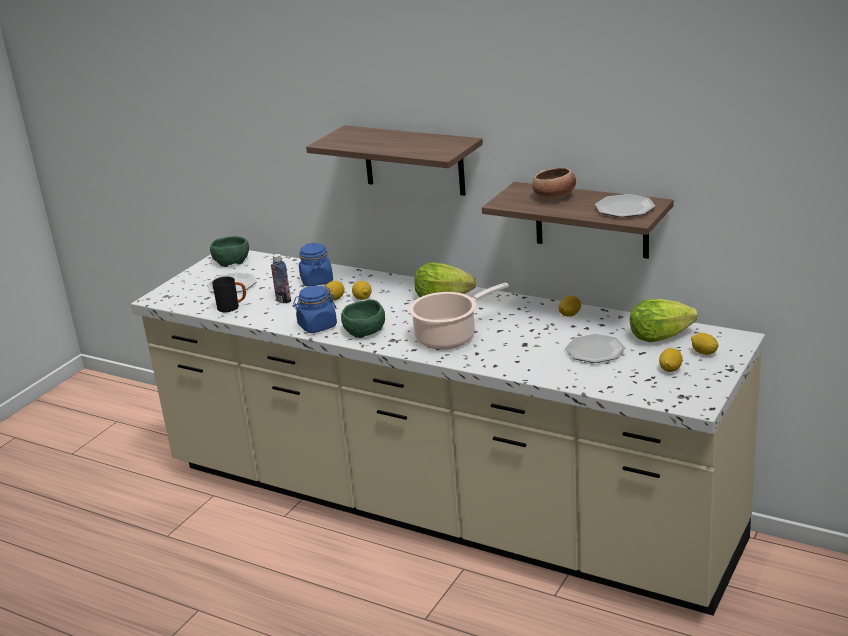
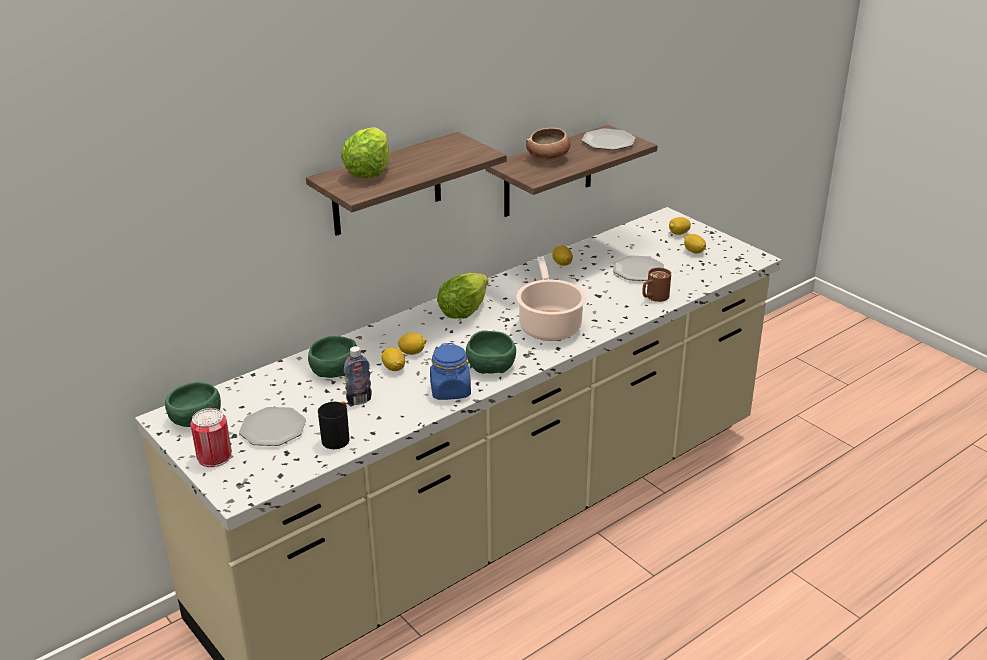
camera: 70 degrees left, 5 degrees up
(192, 279) = (214, 456): none -> can
(317, 281) = (333, 370): blue jar -> green bowl
(546, 370) = (654, 297): none -> brown mug
(659, 337) = (637, 241): lettuce -> lettuce (368, 171)

